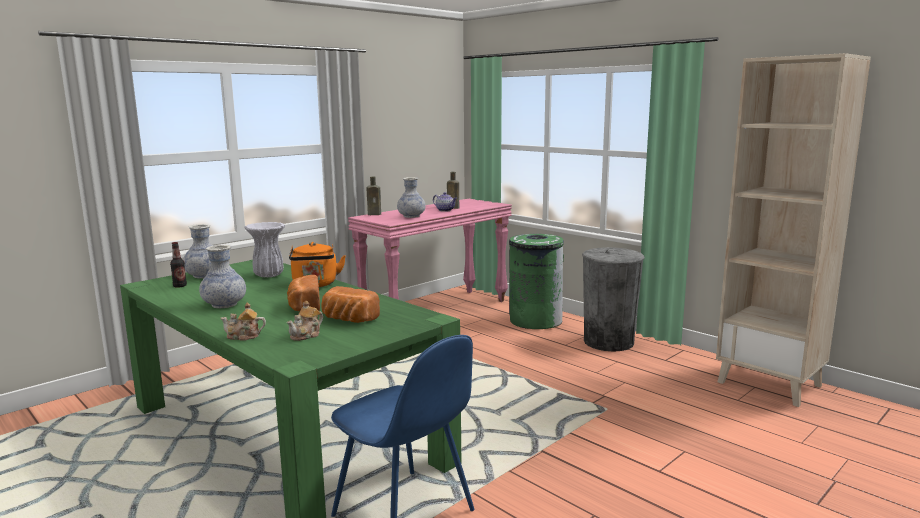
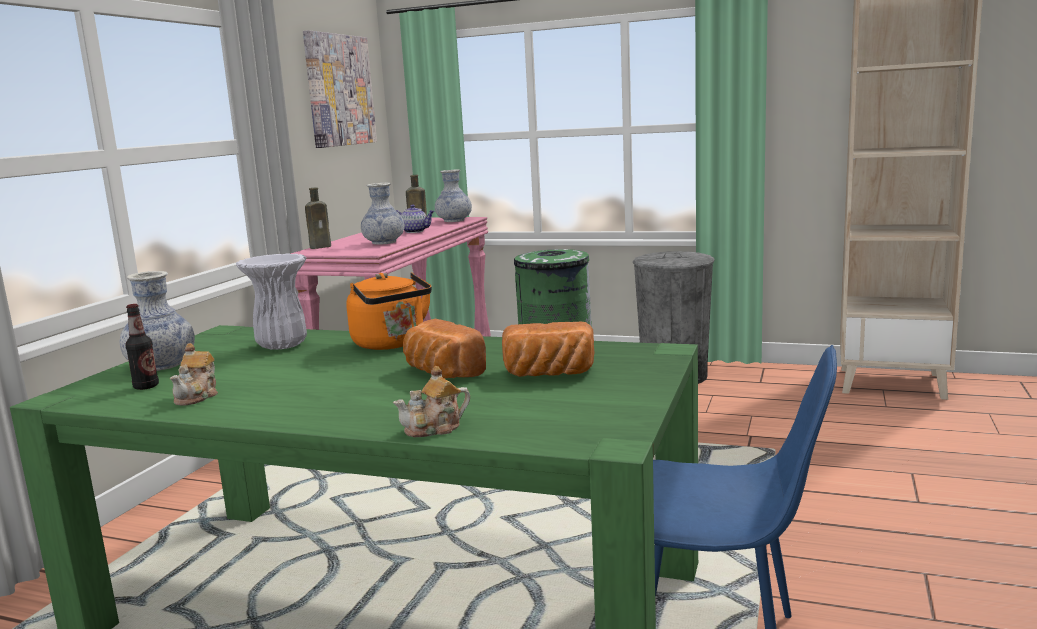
camera: 25 degrees left, 0 degrees up
(224, 305) = (295, 395): vase -> vase (454, 221)
(306, 335) = (534, 405): teapot -> teapot (198, 396)
(419, 111) = (339, 90): none -> picture

